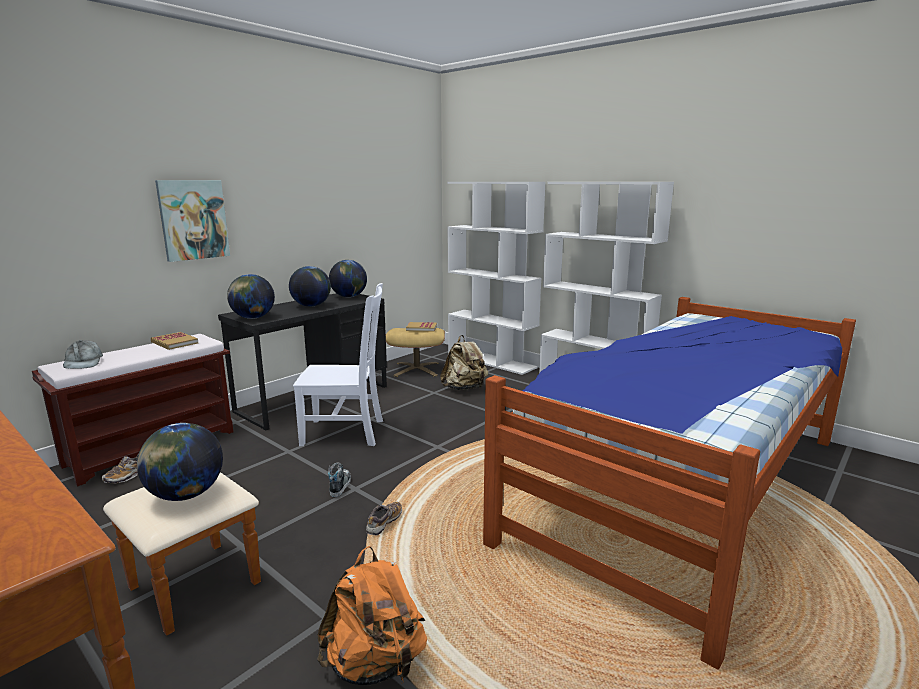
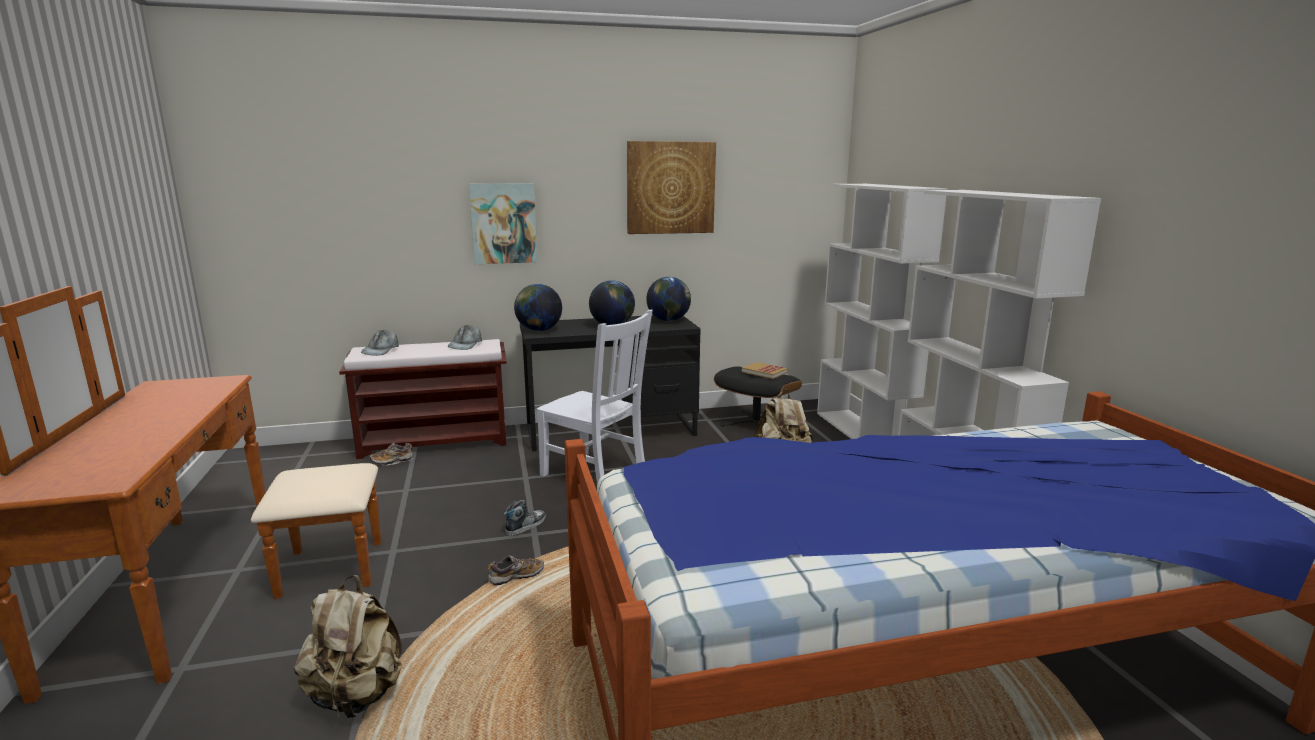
camera: 35 degrees right, 0 degrees up
(174, 342) = (465, 344): book -> grey cap
(185, 495) = (317, 483): globe -> none
(331, 185) = (670, 188): none -> picture
(375, 664) = (356, 696): orange backpack -> beige backpack
(416, 369) = (755, 423): beige ottoman -> black ottoman

